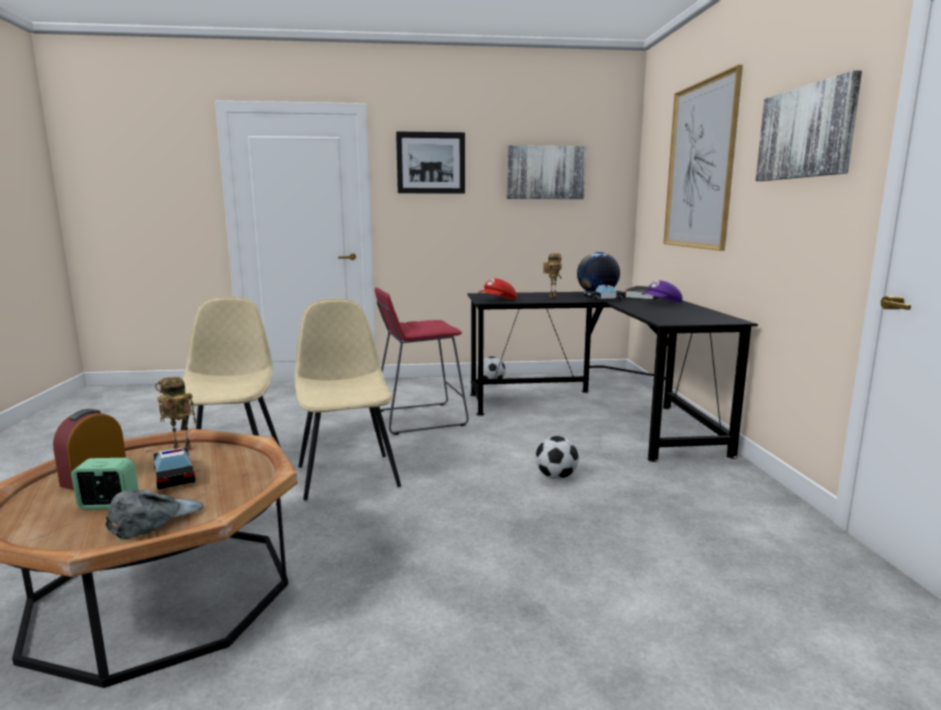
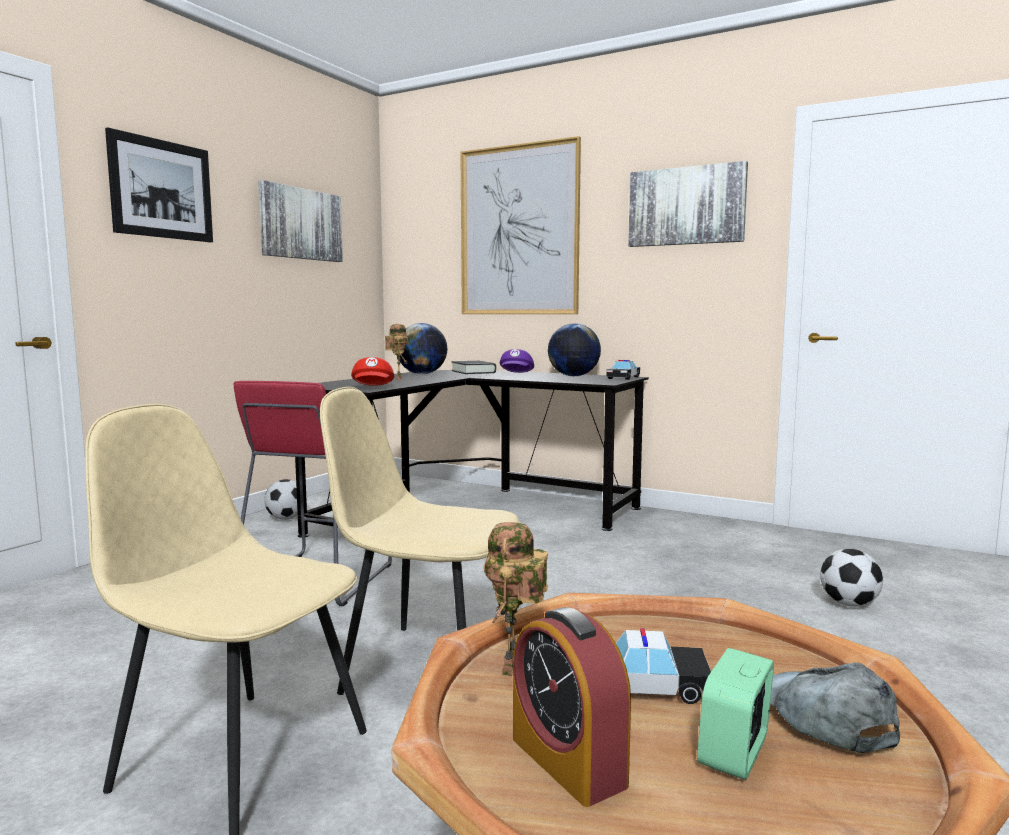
camera: 55 degrees left, 5 degrees down
(556, 477) = (594, 569): football -> football (849, 604)
(603, 299) = (457, 376): toy car -> toy car (623, 378)
(691, 312) = (573, 376): none -> globe

